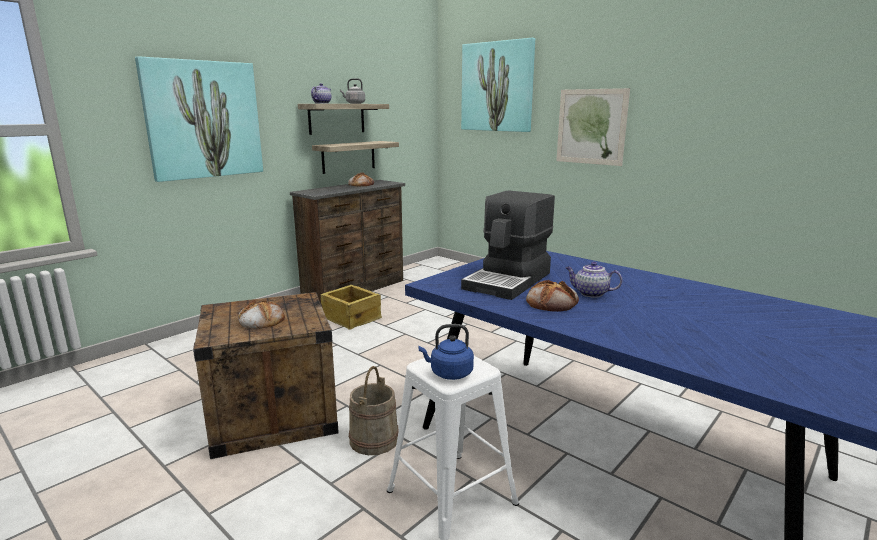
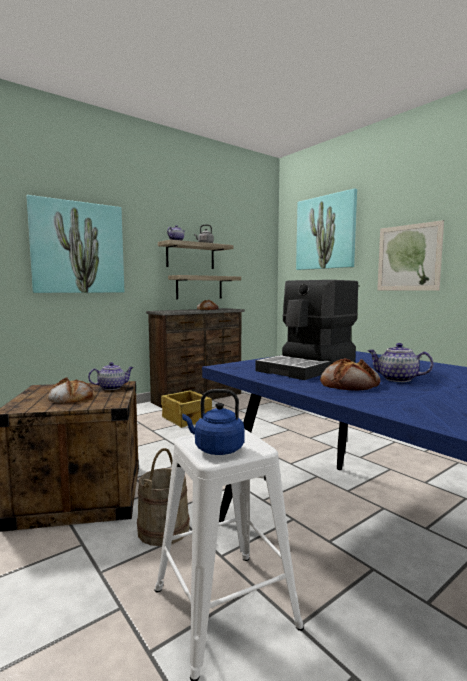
camera: 10 degrees right, 10 degrees down
(297, 303) = (112, 387): none -> teapot

